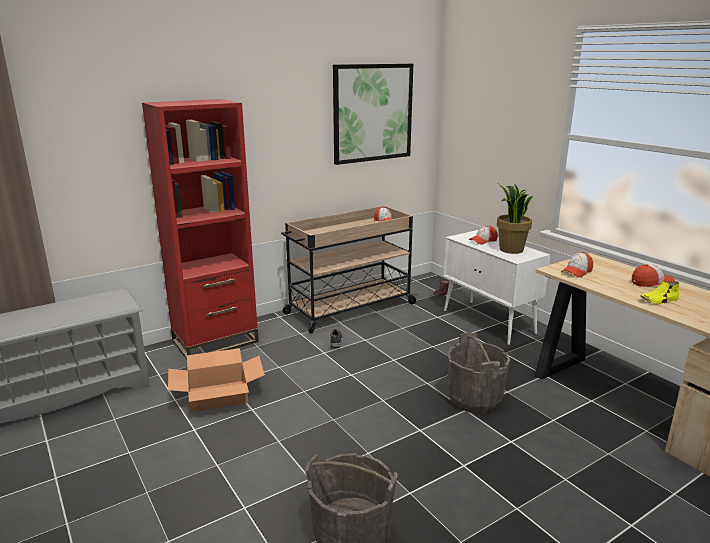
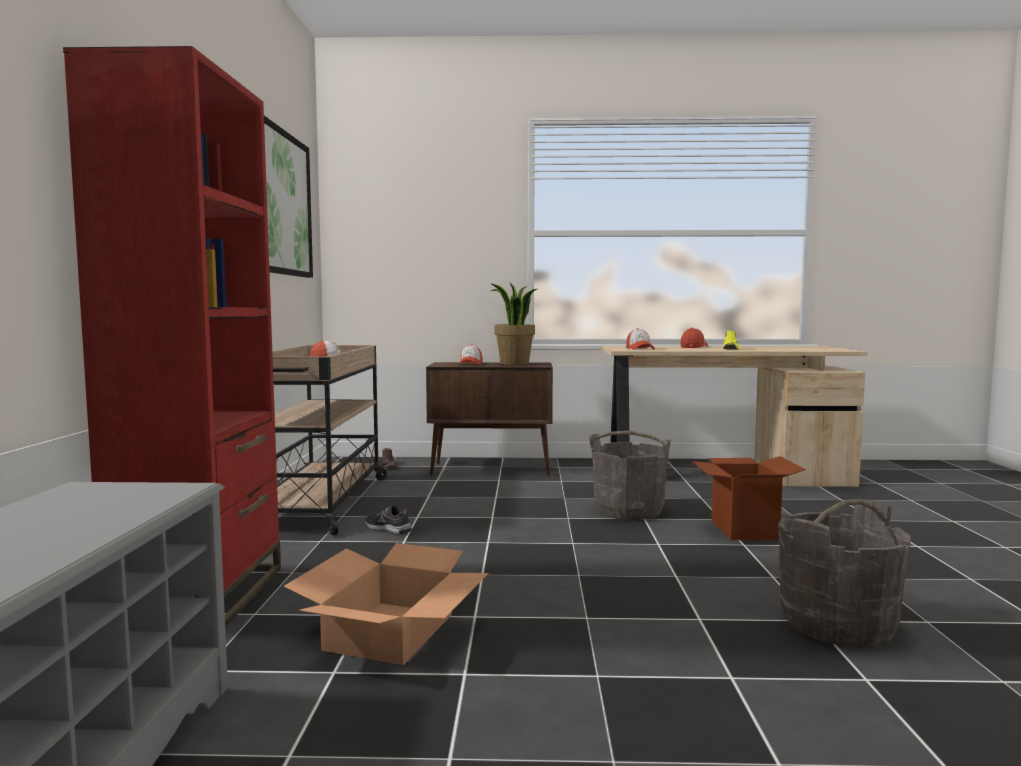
camera: 55 degrees left, 15 degrees down
(489, 322) = (492, 469): white cabinet -> brown cabinet
(498, 458) = (743, 530): none -> cardboard box

